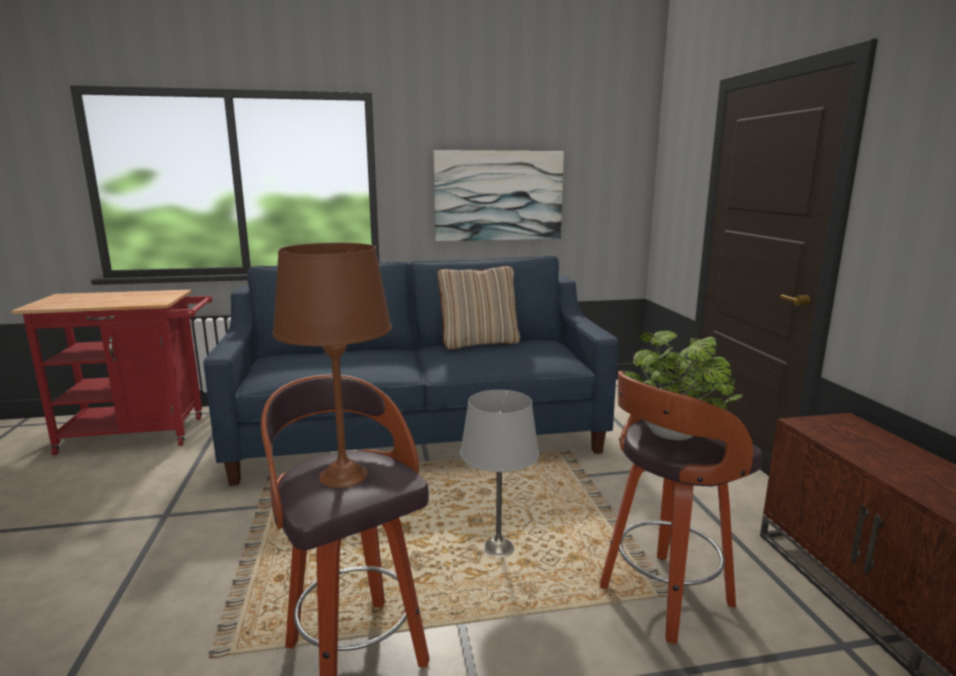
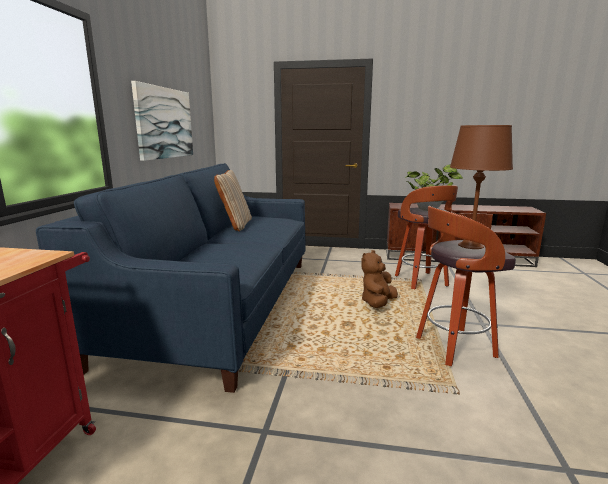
camera: 70 degrees left, 0 degrees up
(499, 548) = (377, 303): grey table lamp -> brown plush toy

